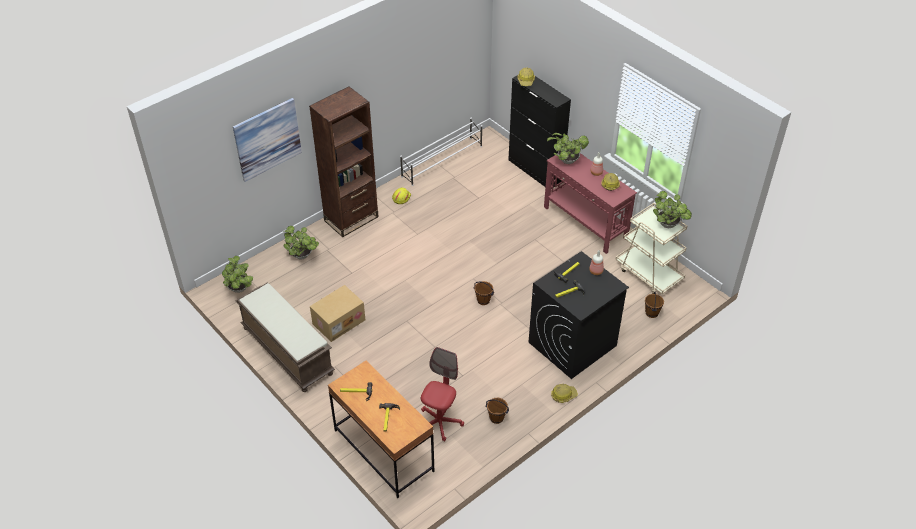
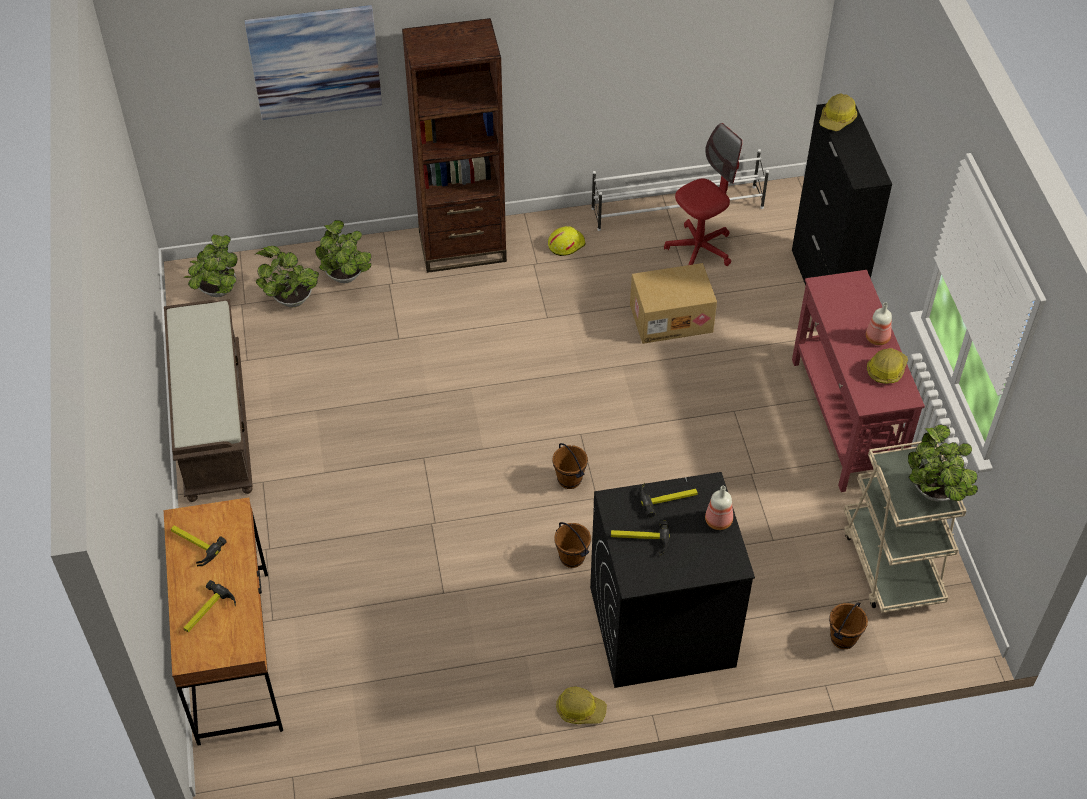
camera: 30 degrees right, 5 degrees up
(338, 321) = (321, 410): cardboard box -> cardboard box (671, 317)
(440, 422) = (351, 654): red office chair -> red office chair (699, 249)
(496, 417) = (444, 692): brown bucket -> brown bucket (572, 557)
(566, 160) = (839, 293): potted plant -> potted plant (291, 298)

